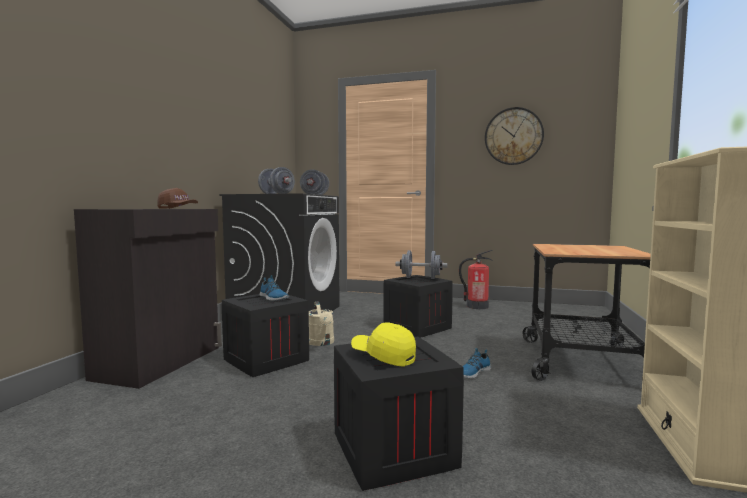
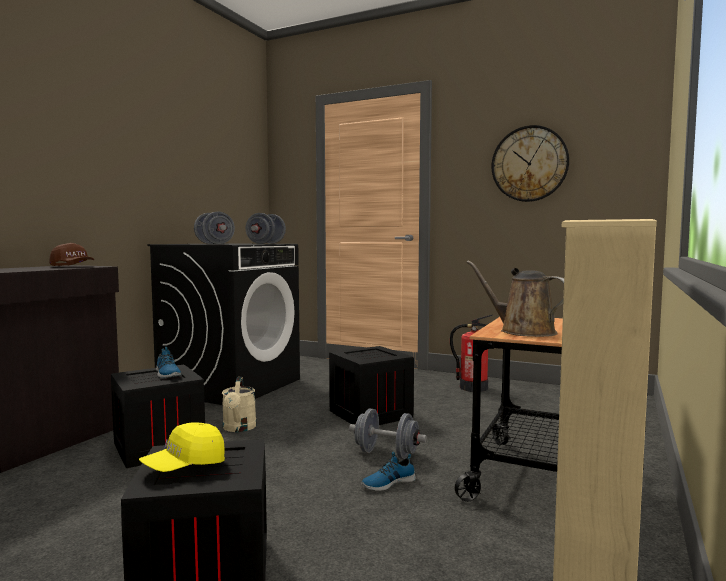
camera: 10 degrees right, 0 degrees up
(383, 356) = (185, 466): yellow cap -> yellow cap turned 90 degrees counterclockwise
(421, 278) = (377, 351): grey dumbbell -> grey dumbbell (386, 454)
(574, 251) = (522, 331): none -> brown watering can

